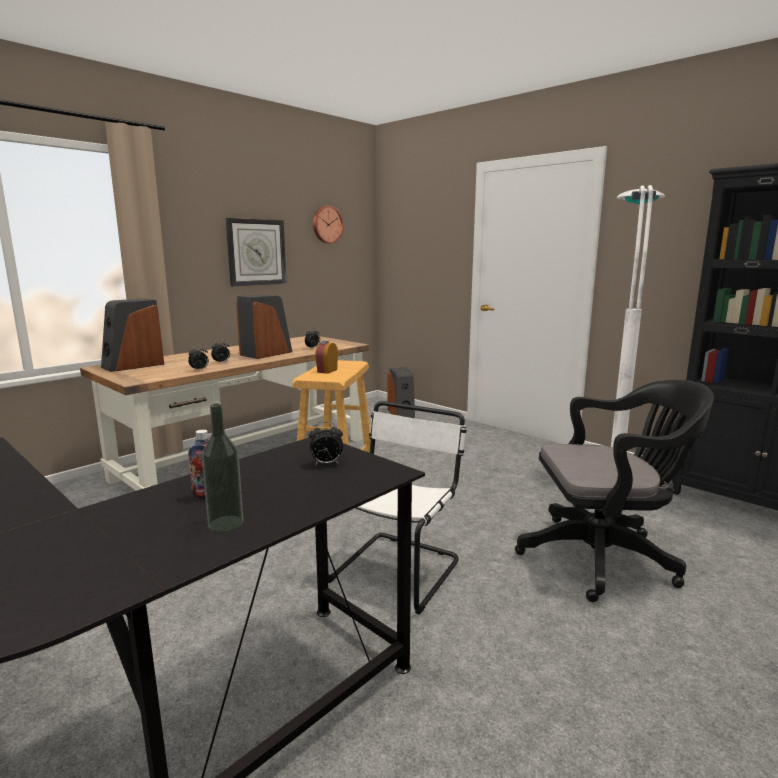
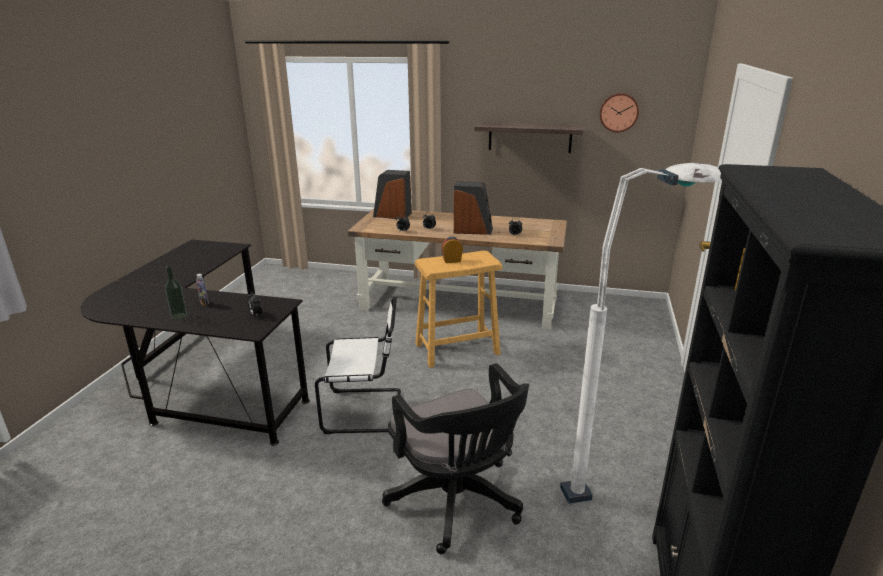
camera: 60 degrees right, 10 degrees up
(256, 252) = (529, 137): wall clock -> shelf
(401, 413) = (639, 325): speaker -> none

